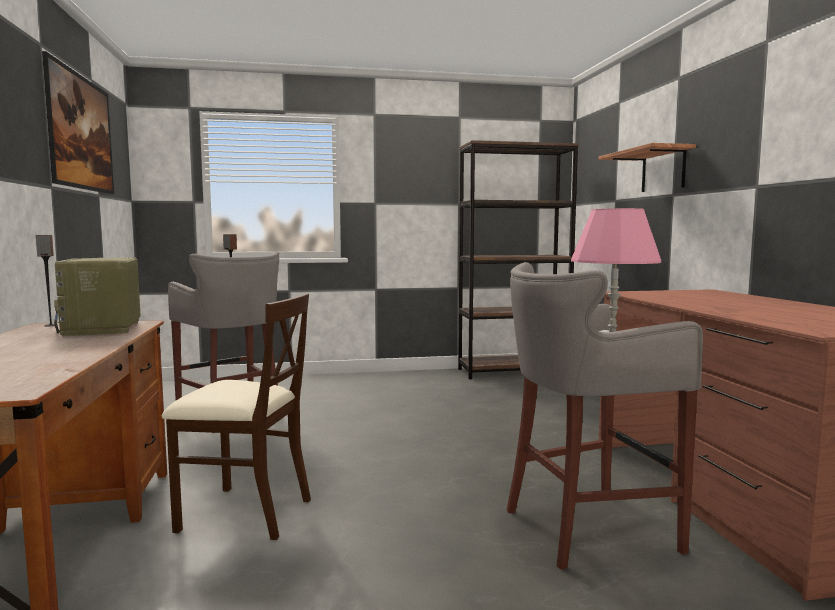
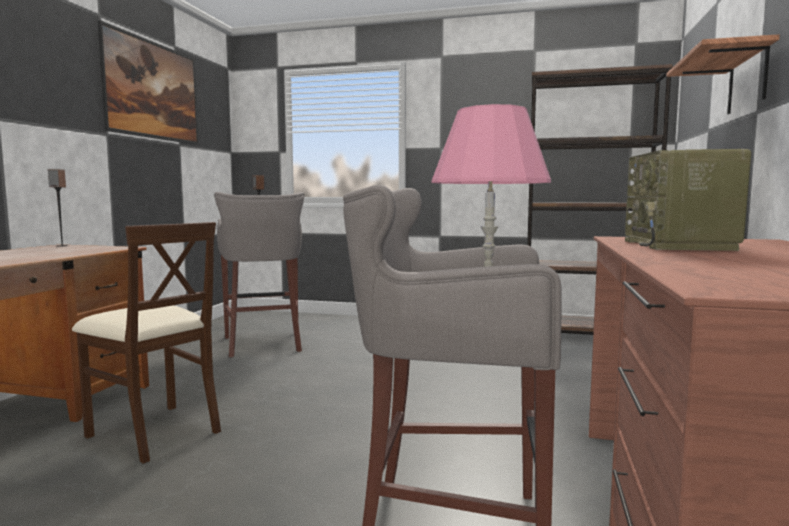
camera: 25 degrees right, 0 degrees up
(103, 329) = (80, 249): radio -> radio (680, 245)

